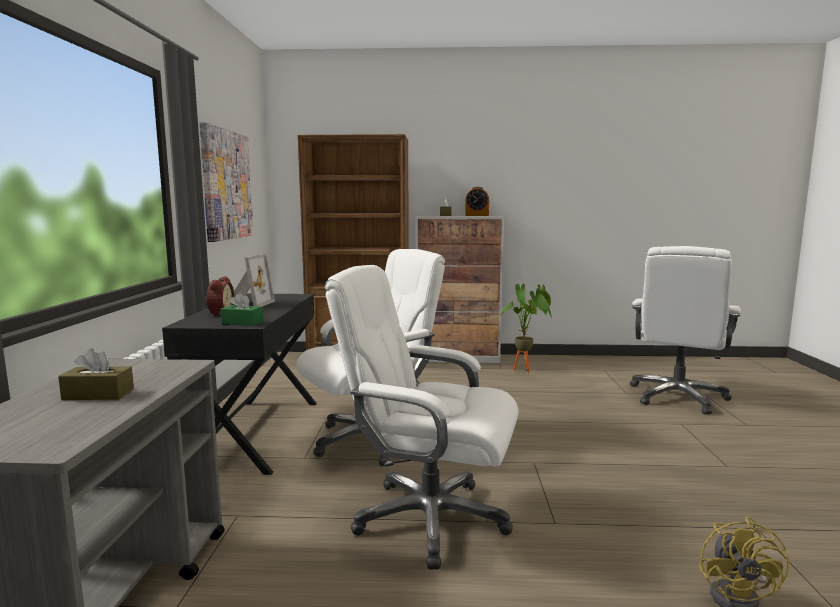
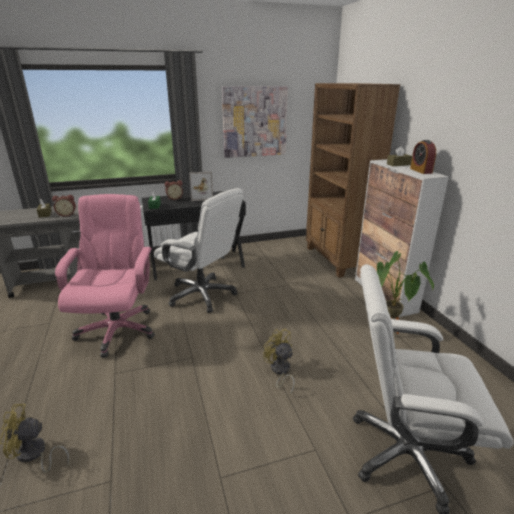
camera: 70 degrees right, 15 degrees up
(156, 375) = (67, 214): none -> alarm clock
(428, 518) = (117, 330): white office chair -> pink office chair
(573, 420) = (280, 371): none -> yellow fan

